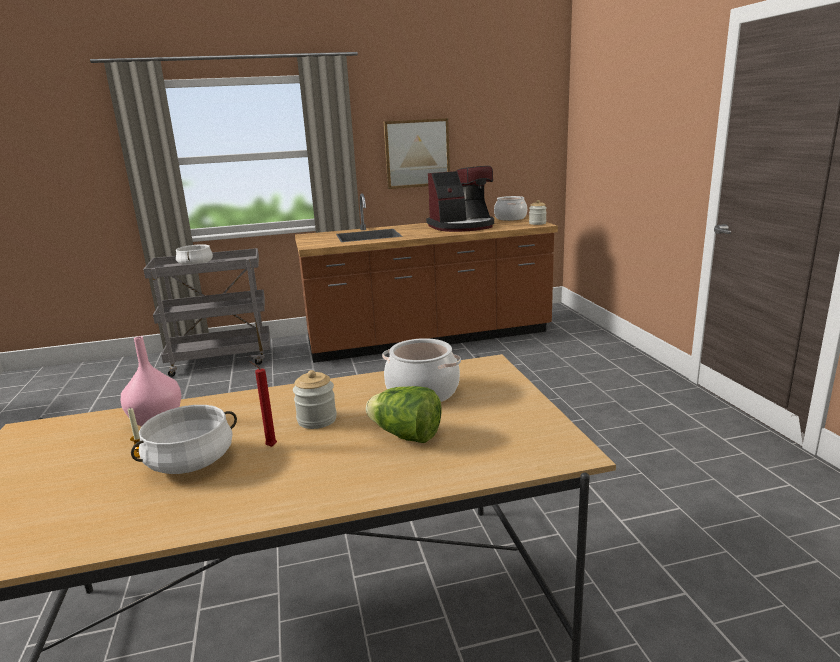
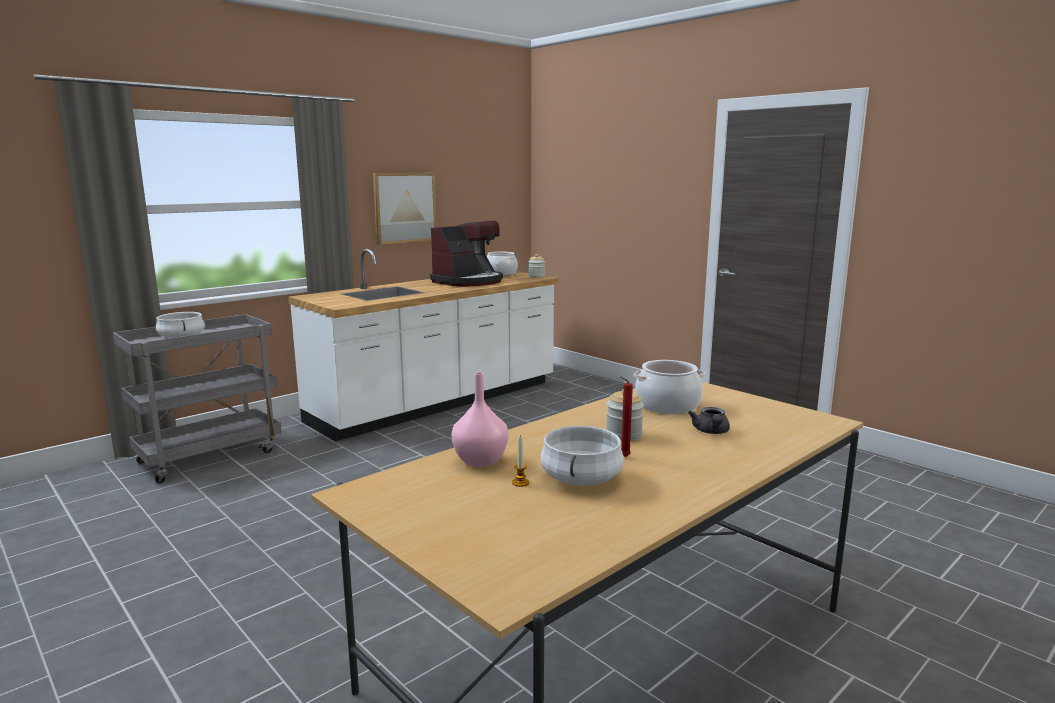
camera: 30 degrees left, 5 degrees down
(406, 436) = (711, 432): lettuce -> grey teapot
(428, 338) = (438, 402): brown counter -> white counter

